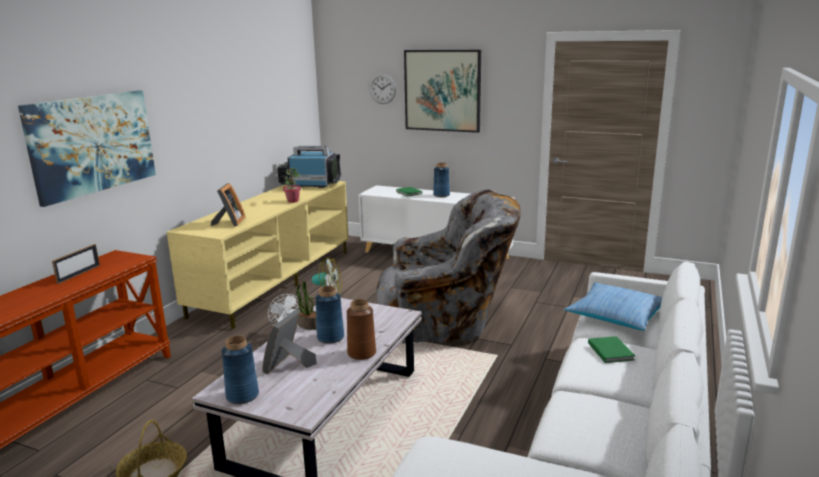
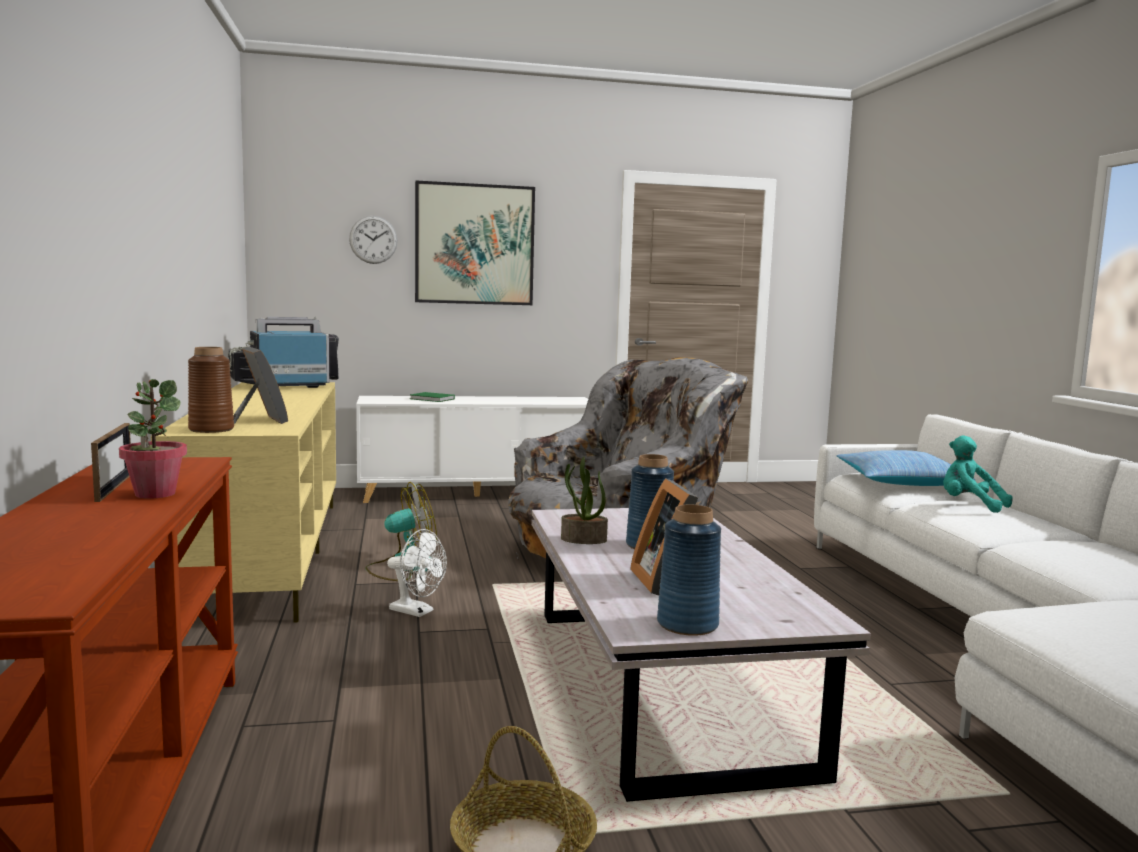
camera: 35 degrees left, 10 degrees down
(92, 144) = (82, 212): picture -> none
(293, 201) = (306, 399): potted plant -> potted plant (155, 494)
(361, 353) = (730, 552): brown vase -> brown vase (211, 429)
(441, 195) = (485, 399): blue vase -> none
(610, 350) = (969, 505): green book -> turquoise plush toy

